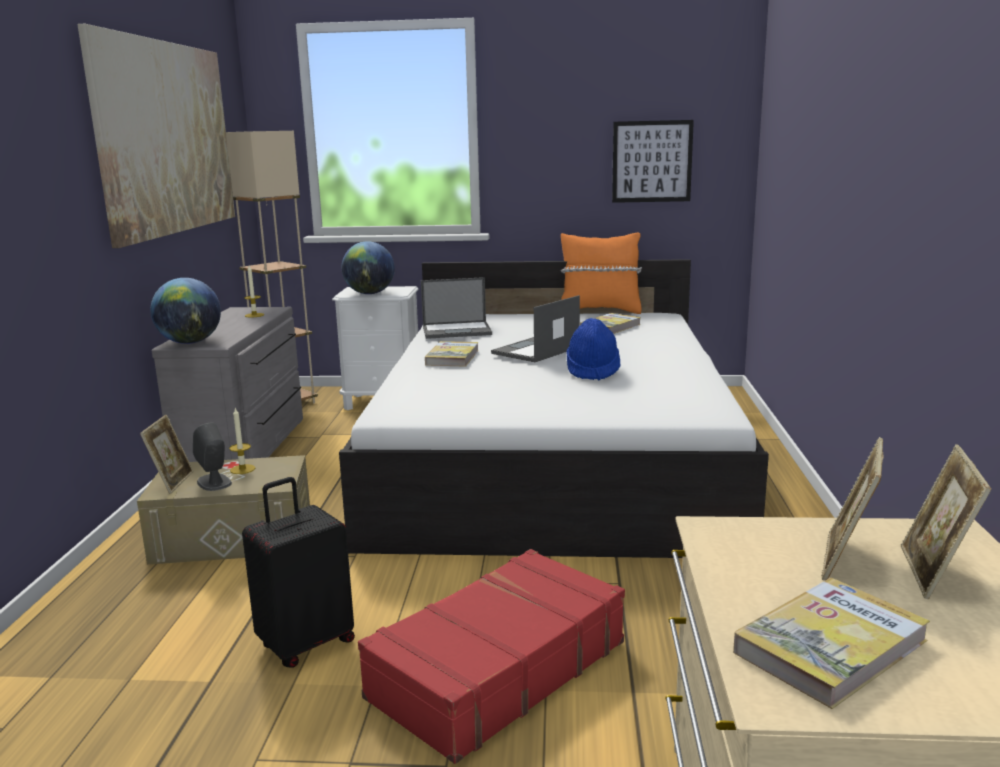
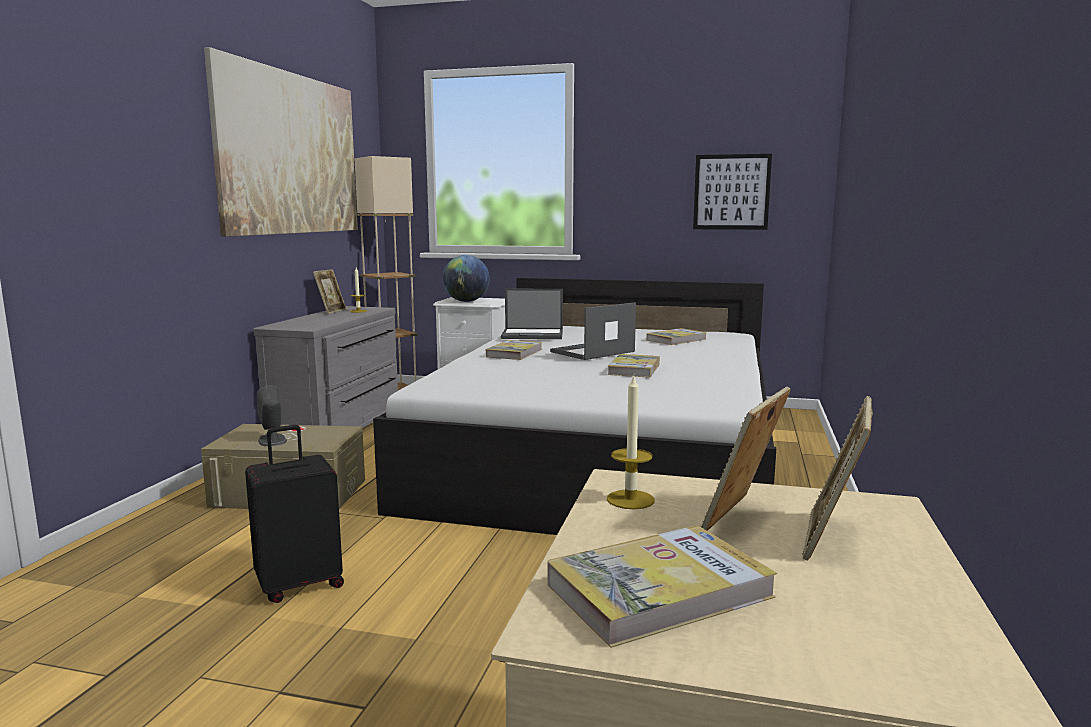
camera: 10 degrees right, 5 degrees down
(172, 482) = (238, 437): picture frame -> picture frame (331, 311)
(190, 342) = (288, 325): globe -> none
(242, 469) = (302, 432): candle -> candle (630, 499)
(496, 669) = (458, 627): red suitcase -> none
(592, 371) = (634, 369): blue hat -> book
(599, 311) = (675, 328): orange pillow -> none

